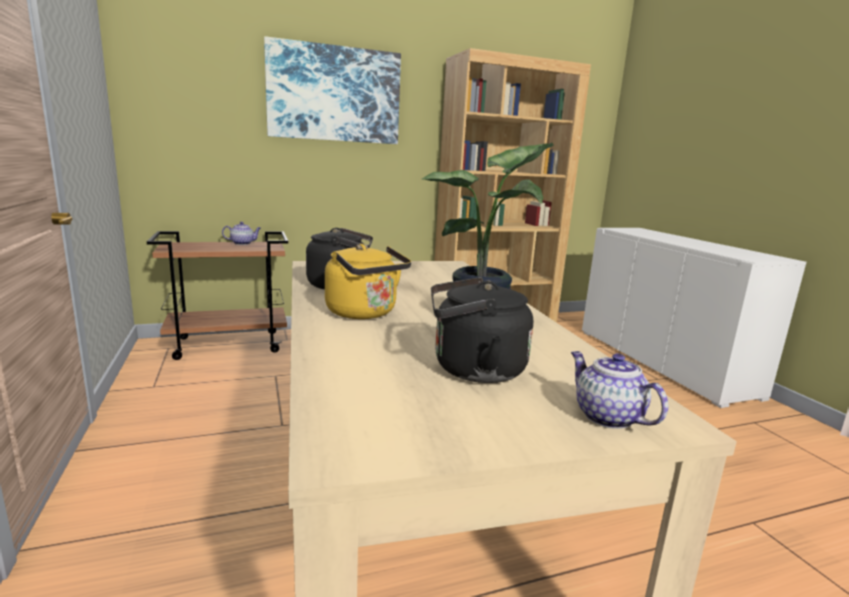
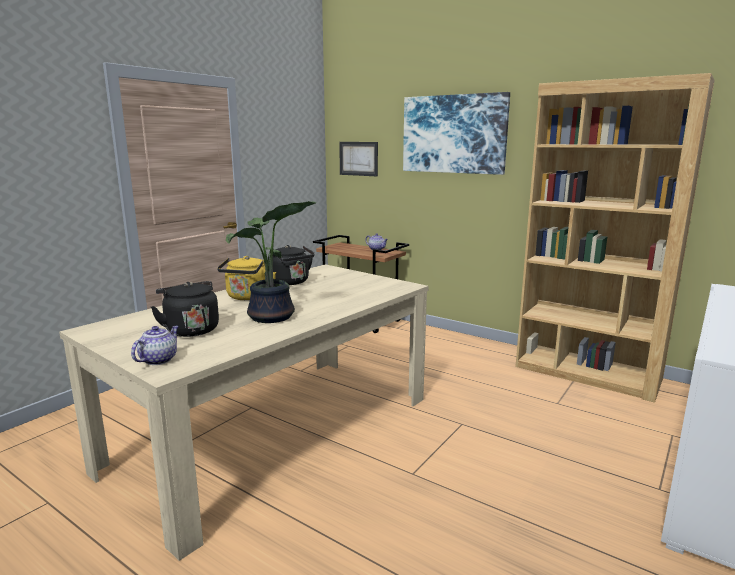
camera: 55 degrees right, 0 degrees up
(183, 116) = (358, 158): none -> picture

